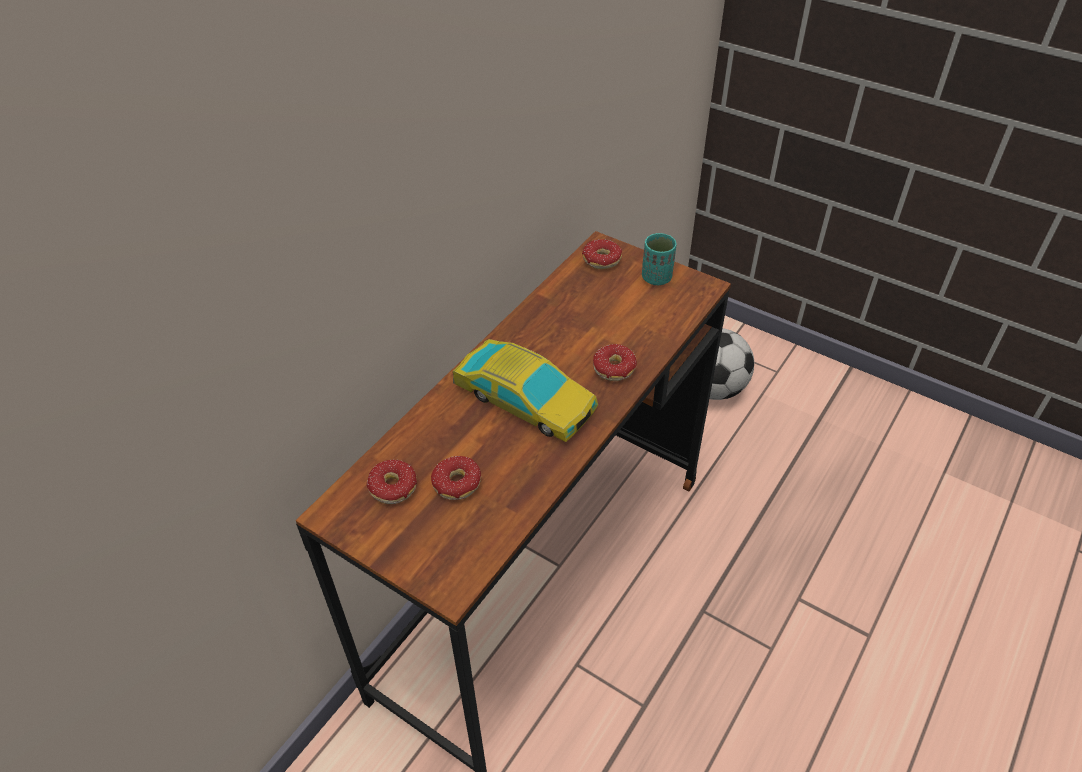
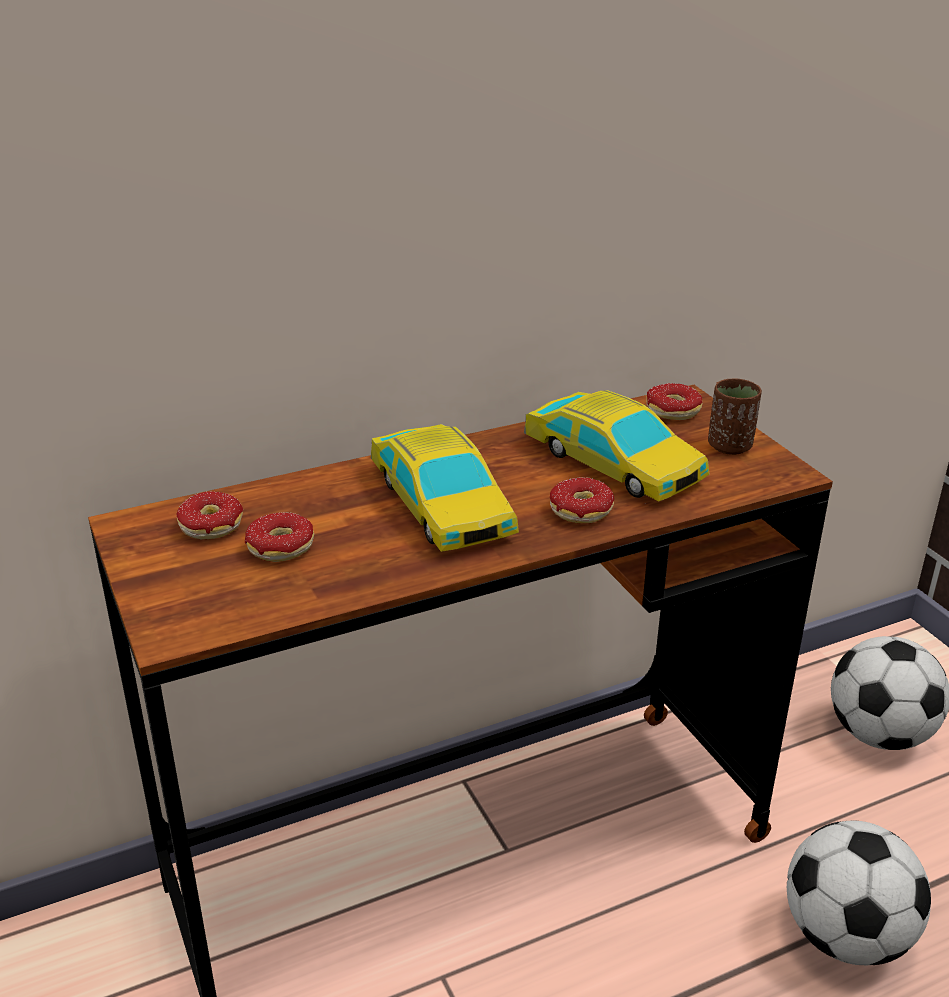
camera: 30 degrees right, 15 degrees down
(600, 319) = (613, 461): none -> toy car
(656, 278) = (730, 446): turquoise cup -> brown cup
(765, 523) = (846, 936): none -> football

